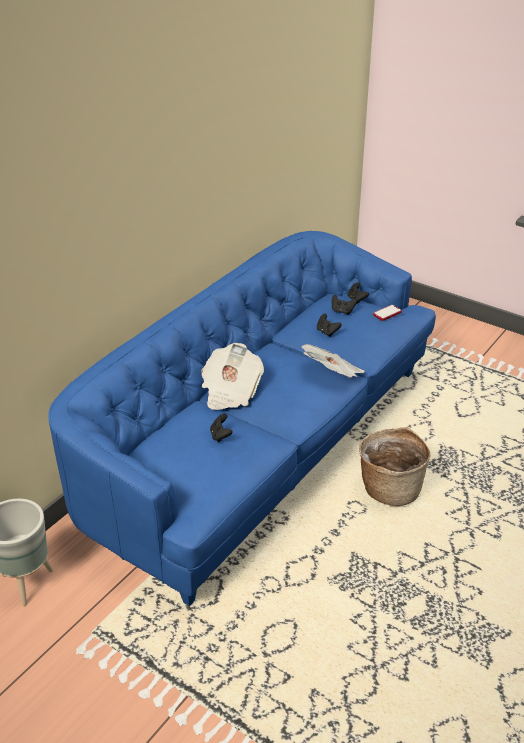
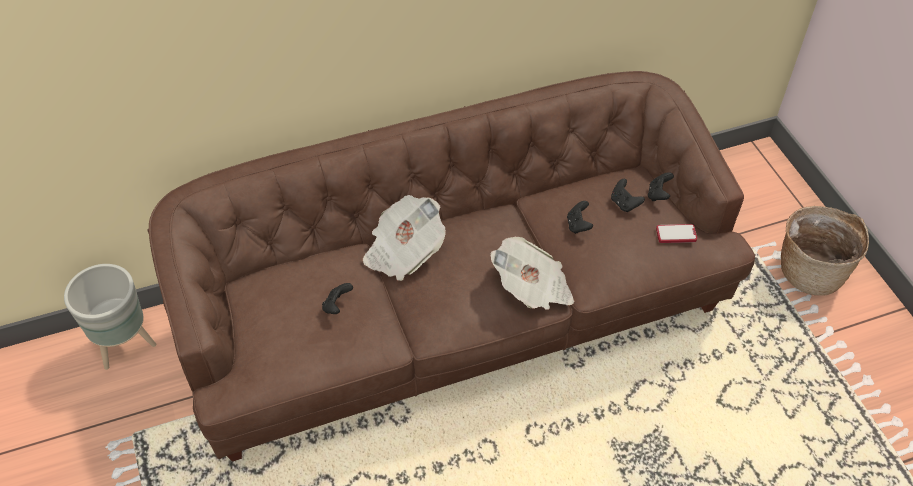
camera: 35 degrees right, 15 degrees up
(262, 447) = (457, 316): blue sofa -> brown sofa
(390, 488) = (547, 449): basket -> basket (811, 271)

